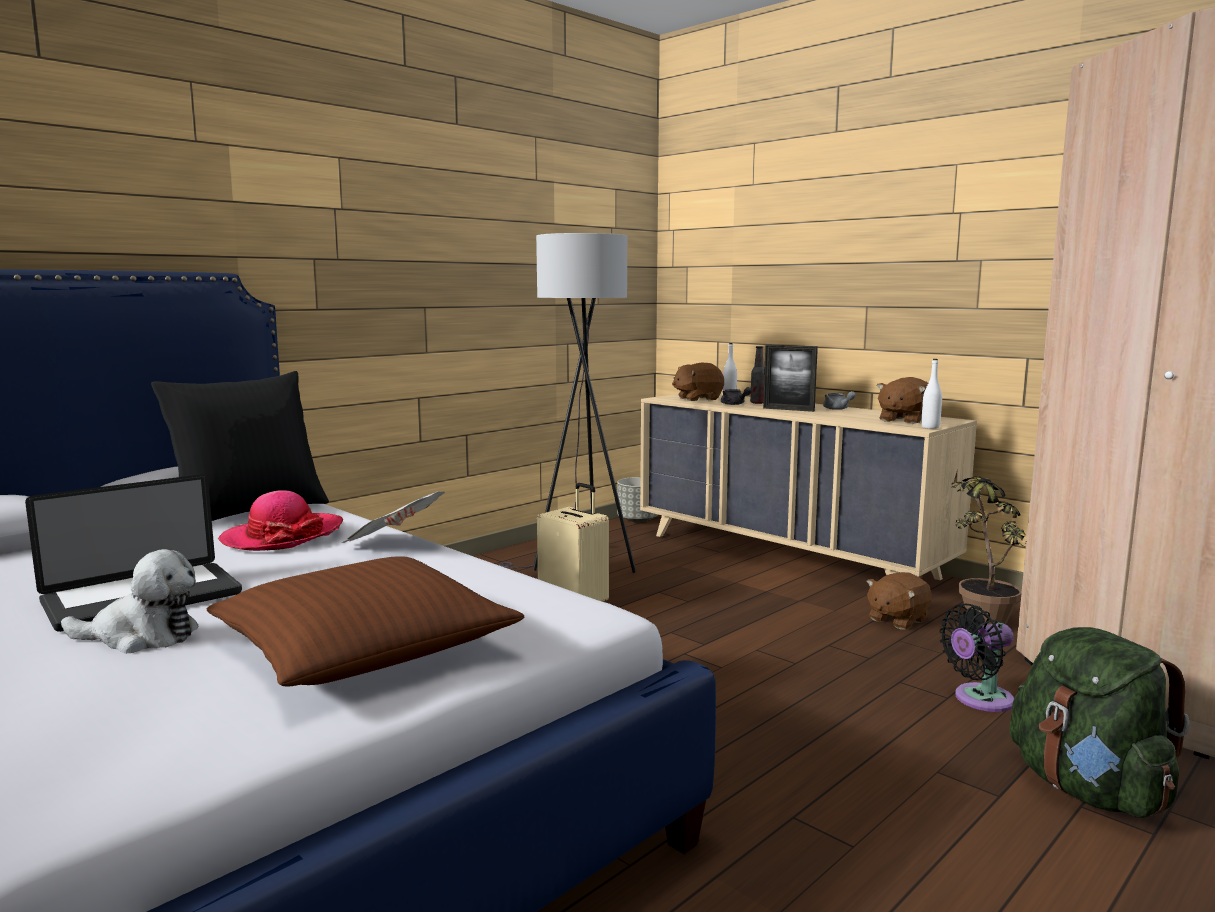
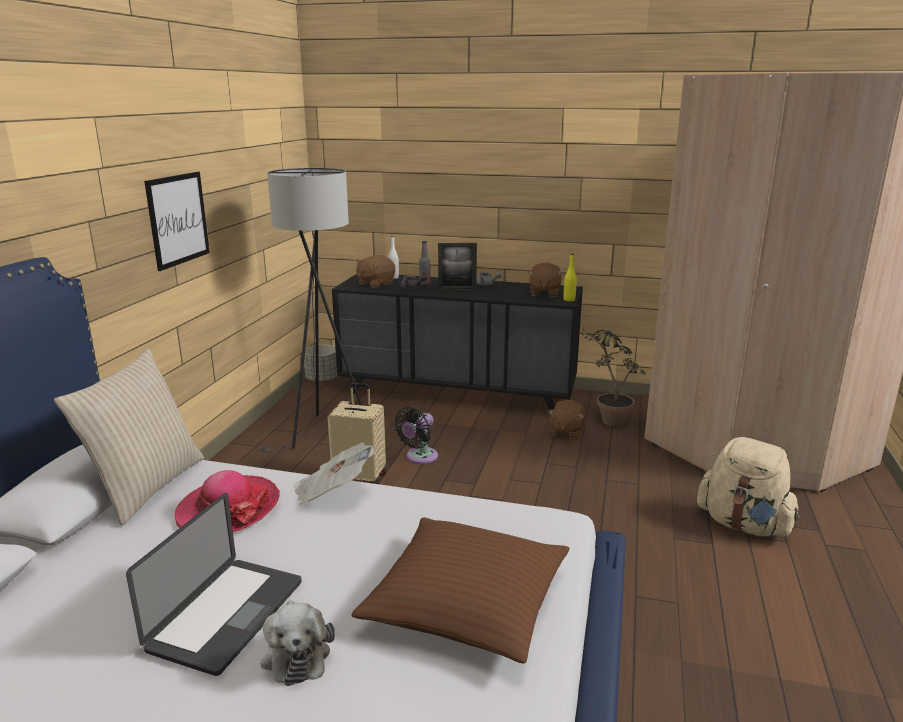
camera: 30 degrees left, 10 degrees up
(141, 637) = (296, 654): plush toy -> plush toy turned 105 degrees clockwise
(249, 511) = (146, 487): black pillow -> beige pillow
(436, 281) = (178, 219): none -> picture
(788, 556) = (458, 392): beige dresser -> black dresser
(930, 427) = (569, 300): white bottle -> yellow bottle
(979, 700) = (654, 481): black fan -> black fan (419, 457)
(1088, 790) = (743, 525): green backpack -> beige backpack

